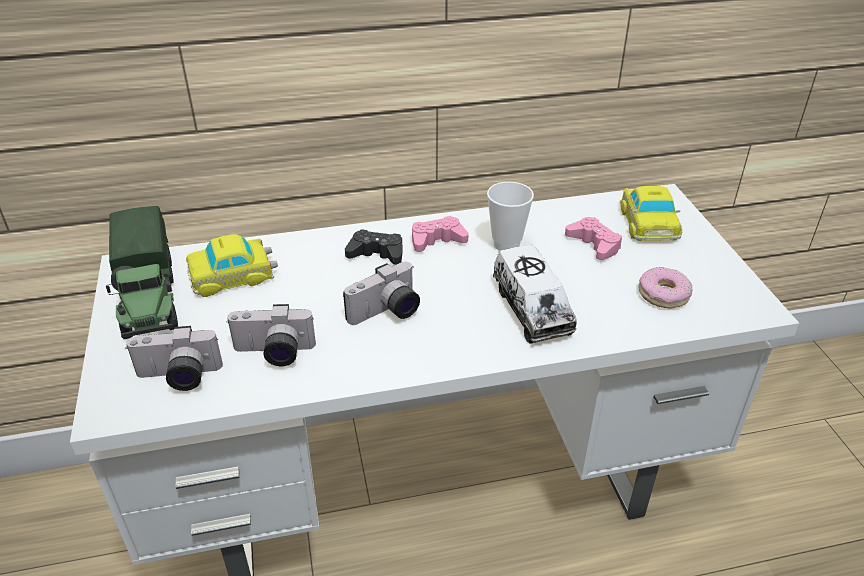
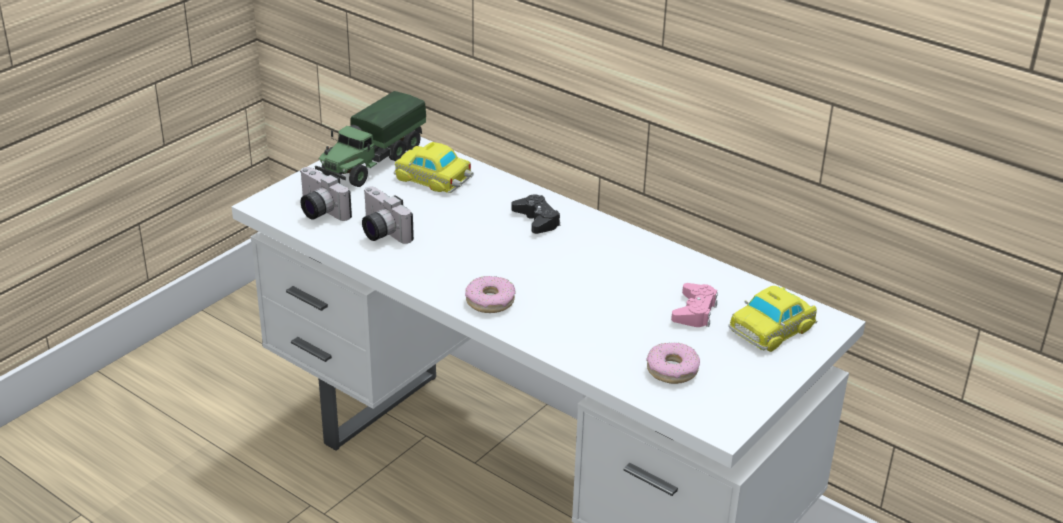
camera: 50 degrees right, 5 degrees down
(387, 313) = (476, 255): camera -> none
(437, 240) = (590, 238): pink game controller -> none
(468, 341) = (490, 301): none -> donut
(506, 244) = (631, 270): cup -> none
(531, 309) = (564, 314): toy truck -> none

